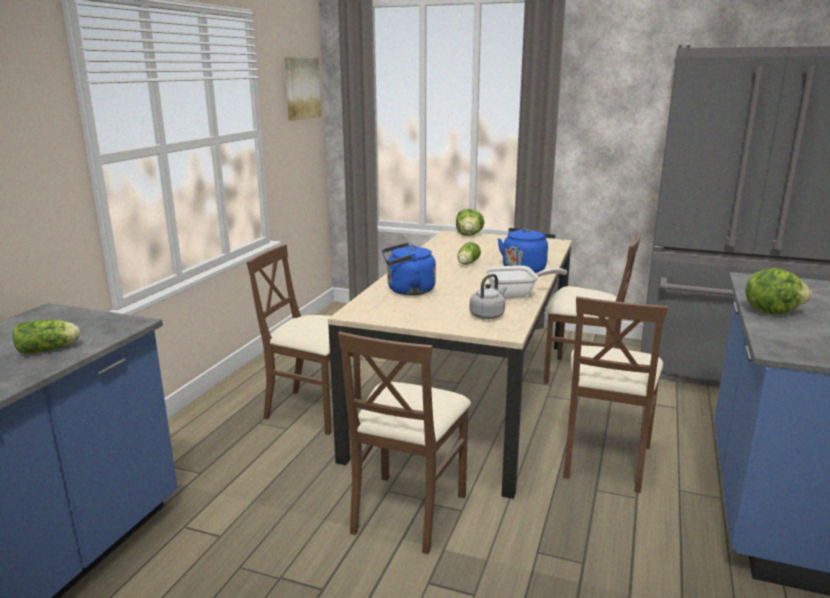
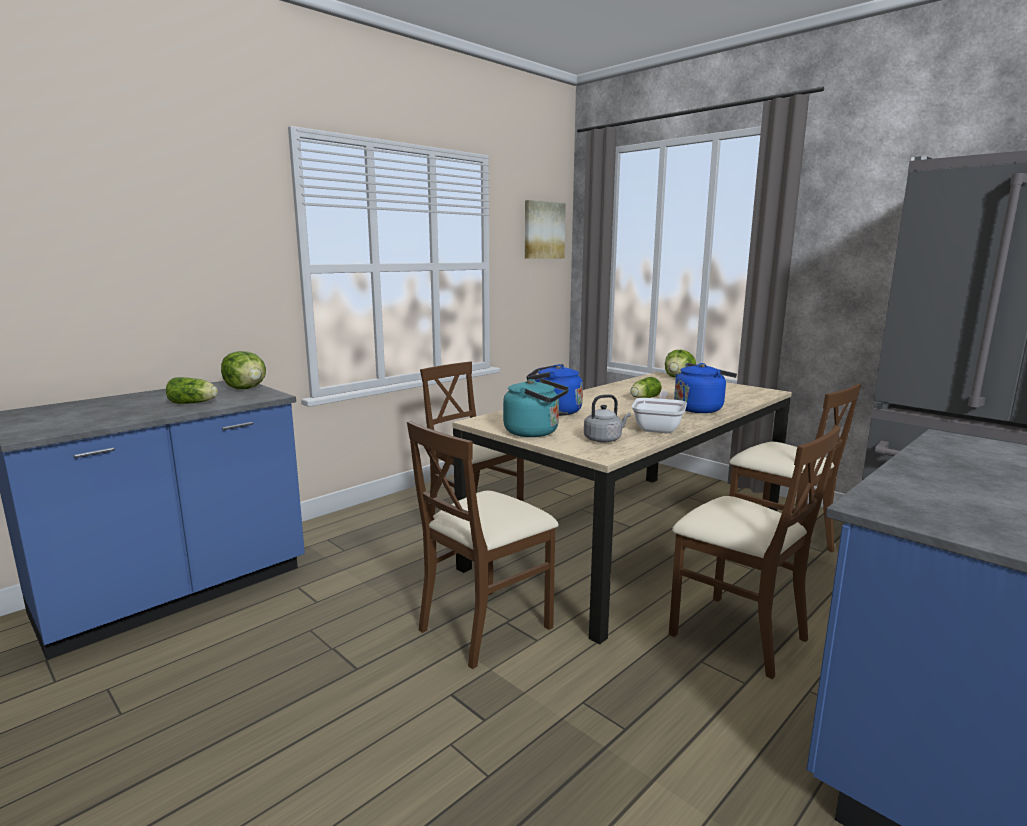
camera: 25 degrees right, 5 degrees down
(421, 318) = (535, 432): none -> turquoise kettle
(516, 295) = (659, 428): frying pan -> frying pan turned 90 degrees counterclockwise
(604, 459) = (736, 634): brown chair -> brown chair turned 90 degrees counterclockwise
(771, 311) = (926, 470): lettuce -> lettuce (246, 388)

